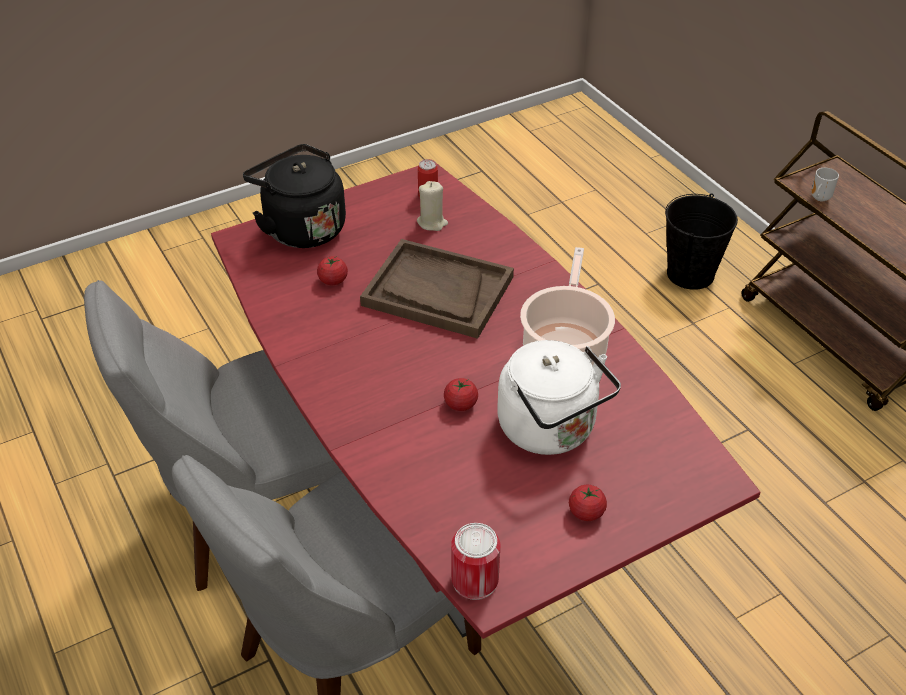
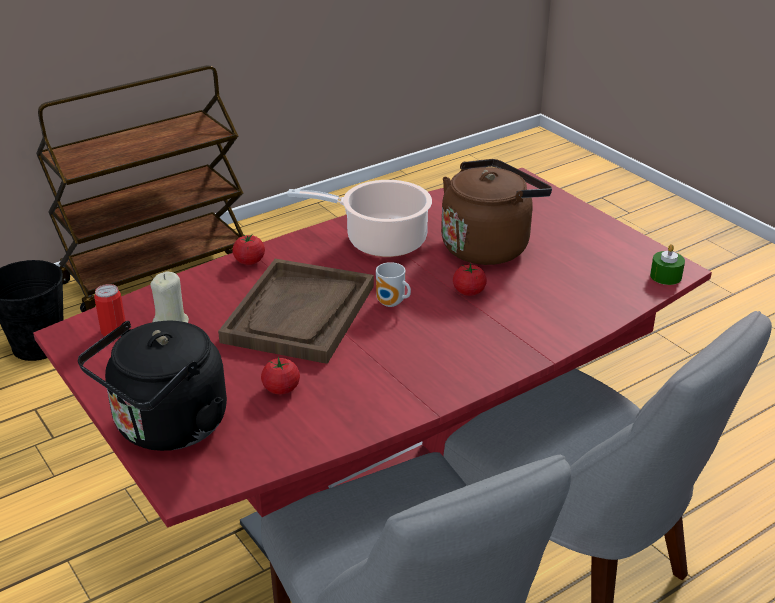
camera: 95 degrees left, 10 degrees down
(475, 580) = (665, 276): can -> green candle
(551, 430) = (488, 246): white kettle -> brown kettle
(586, 512) = (573, 230): tomato -> tomato (249, 261)
(818, 198) = (105, 163): mug -> mug (391, 304)

